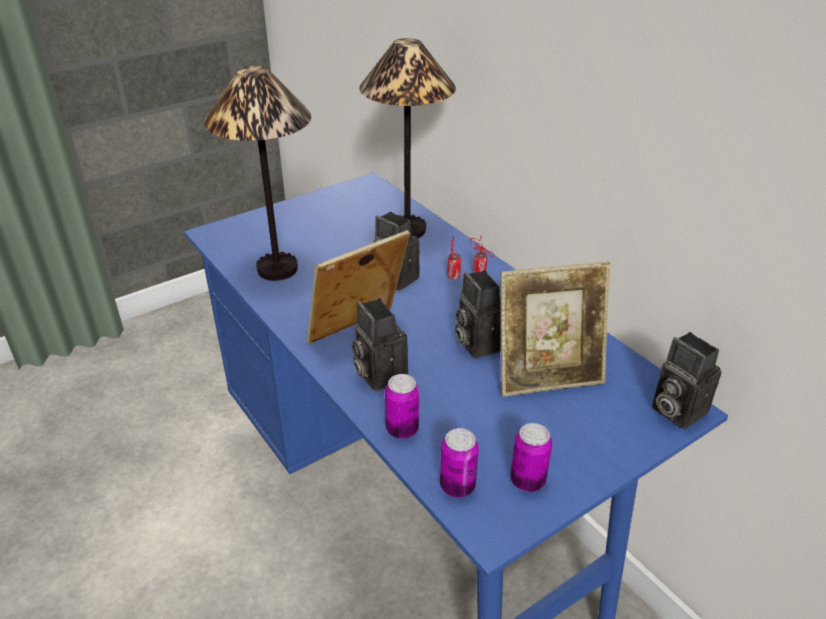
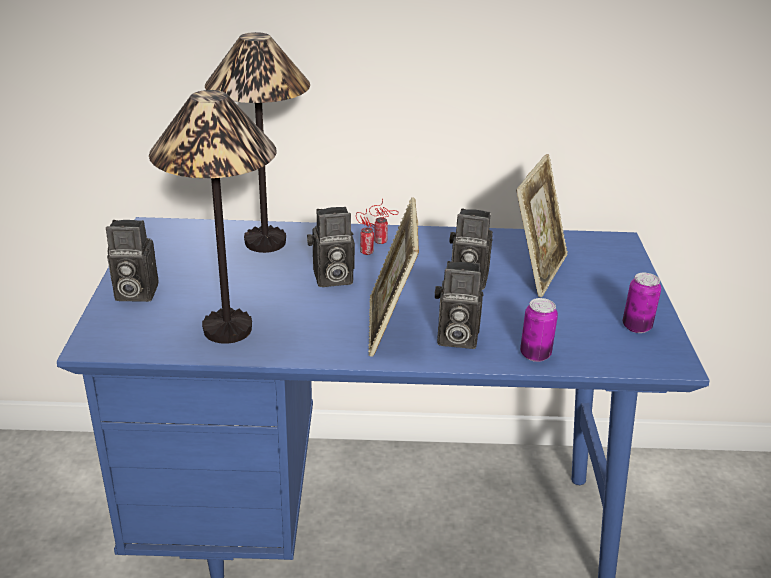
camera: 55 degrees left, 5 degrees down
(457, 486) = (618, 356): can -> none
(674, 410) = (616, 245): camera -> camera (133, 293)

